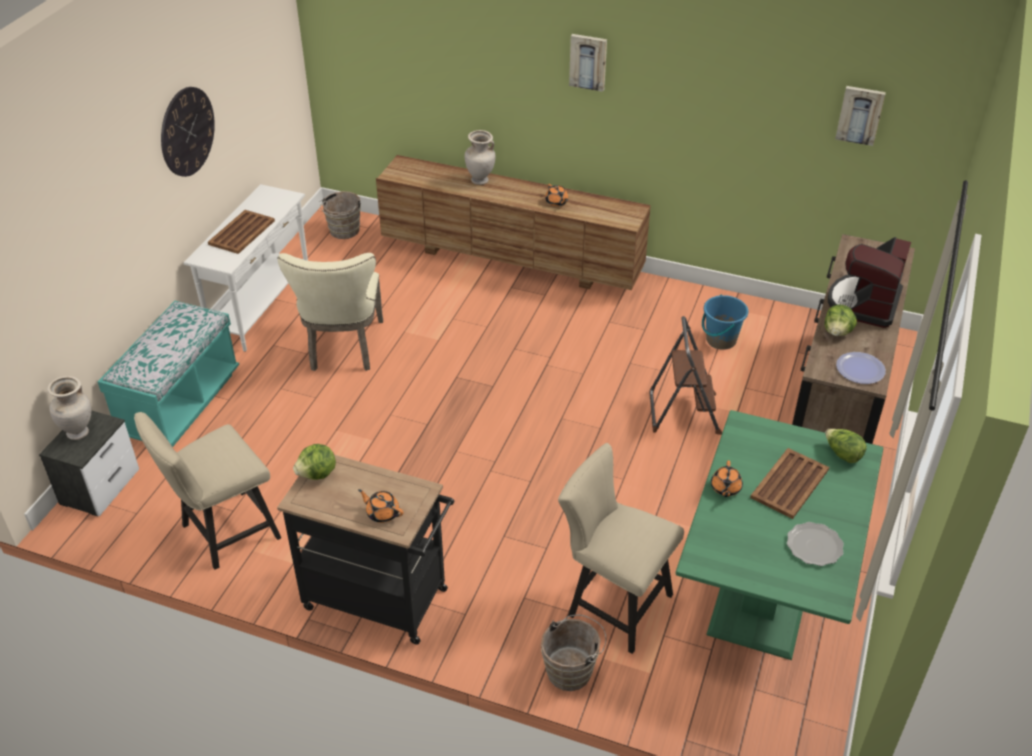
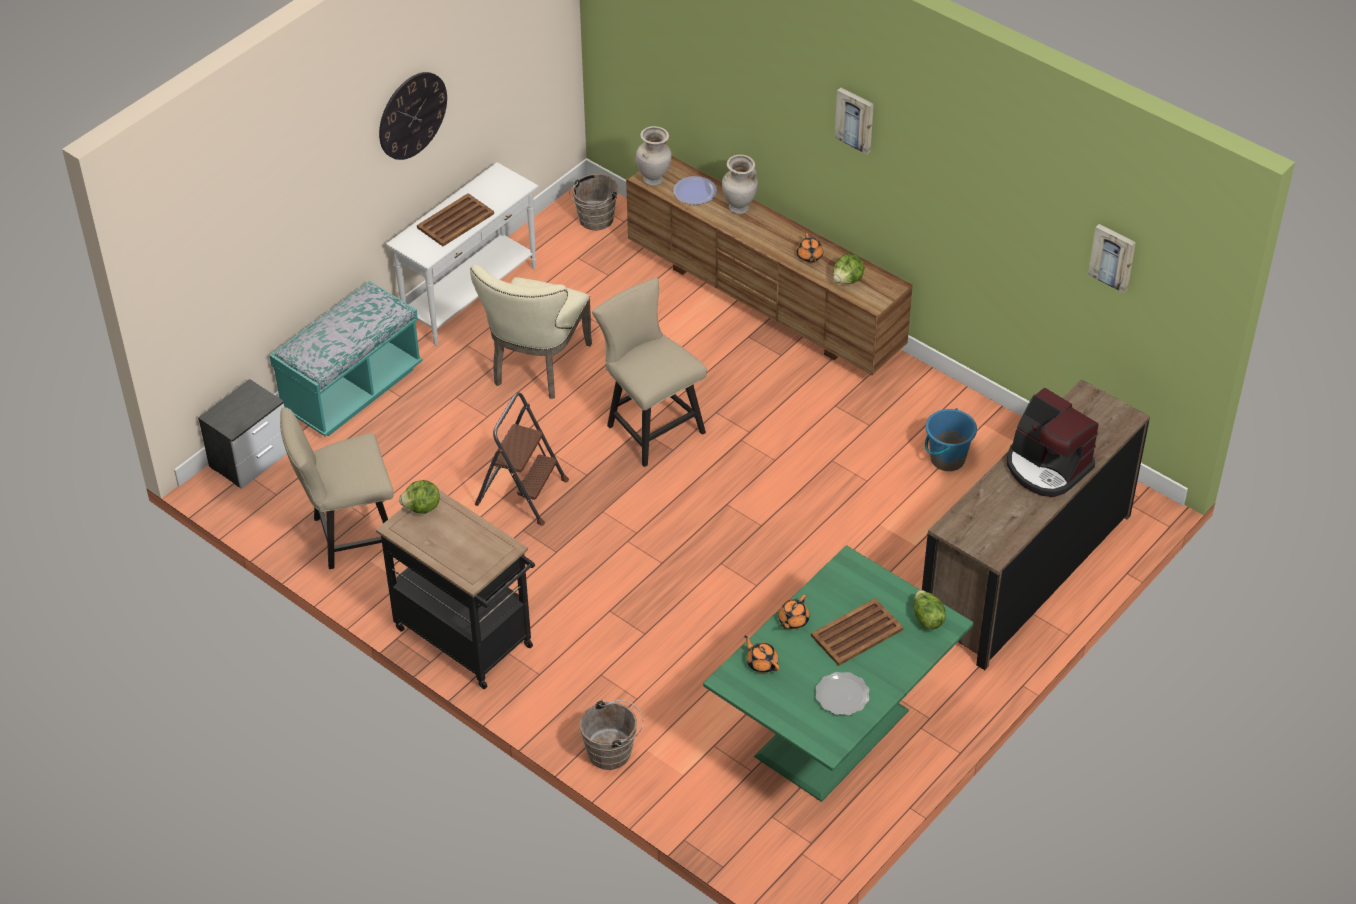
camera: 20 degrees right, 5 degrees up
(79, 433) = (239, 405): beige vase -> beige vase (654, 180)
(382, 513) = (463, 559): orange teapot -> orange teapot (761, 663)
(613, 603) = (681, 703): beige chair -> beige chair (650, 426)
(680, 411) = (856, 529): brown step ladder -> brown step ladder (518, 490)
(837, 332) = (995, 492): lettuce -> lettuce (848, 280)
(860, 369) = (991, 537): plate -> plate (695, 191)
(864, 303) = (1047, 467): coffee machine -> coffee machine turned 90 degrees counterclockwise

